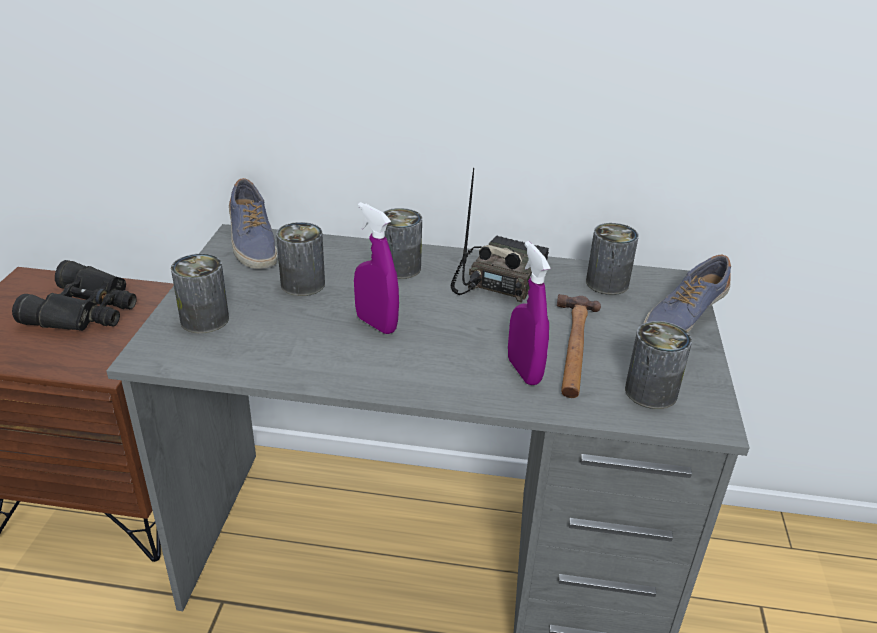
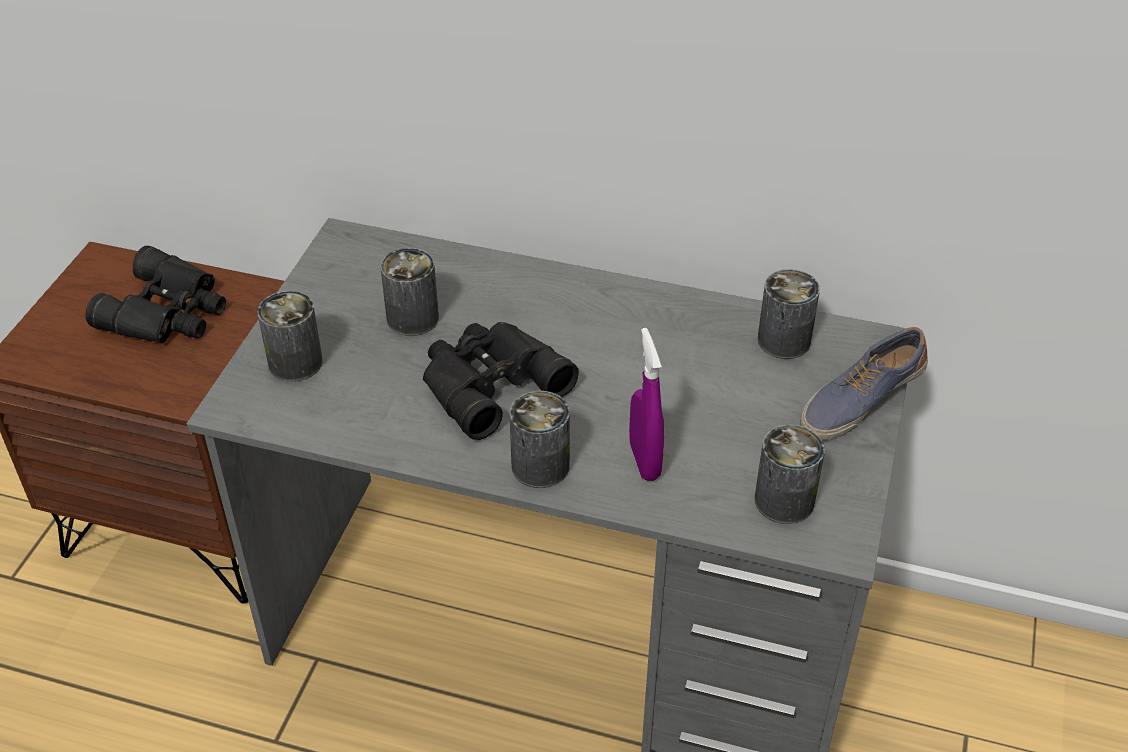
camera: 10 degrees right, 10 degrees up
(251, 243) = (360, 251): shoe -> none
(376, 324) = (488, 383): purple spray bottle -> black binoculars
(400, 268) = (532, 300): can -> can (540, 466)
(499, 279) = (649, 326): radio -> none
(573, 347) = (711, 433): hammer -> none

